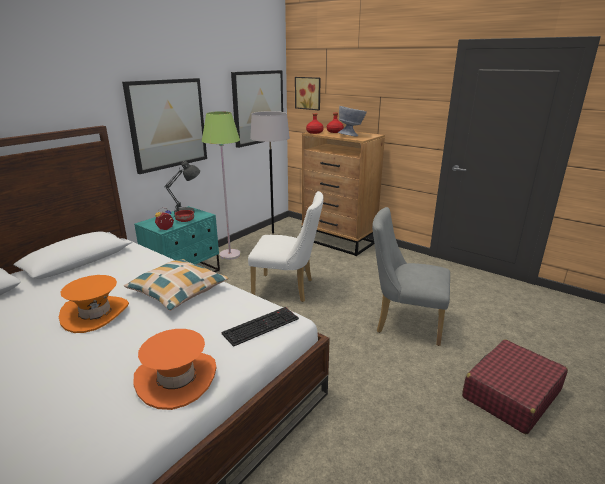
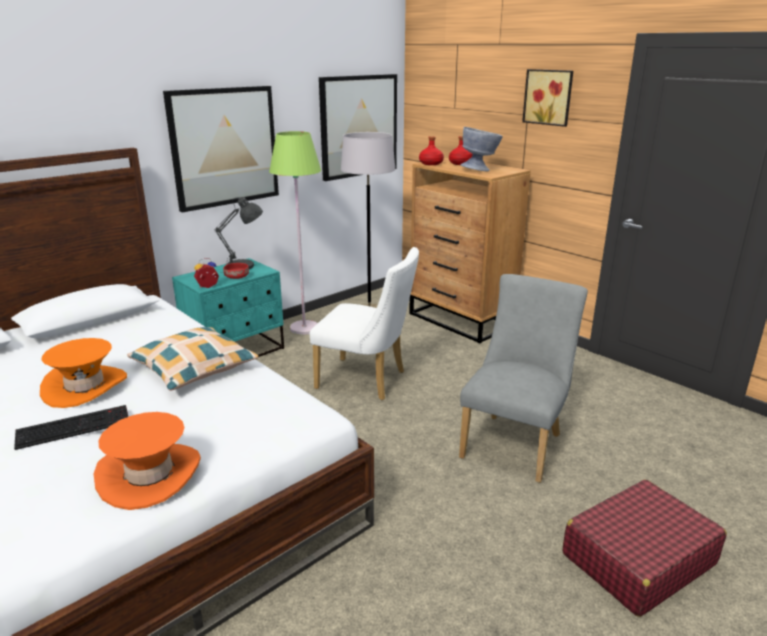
camera: 10 degrees right, 0 degrees up
(261, 325) = (279, 420): keyboard -> keyboard (75, 426)
(308, 93) = (432, 107): picture -> picture (549, 97)
(404, 322) = (515, 442): grey chair -> grey chair turned 90 degrees clockwise

